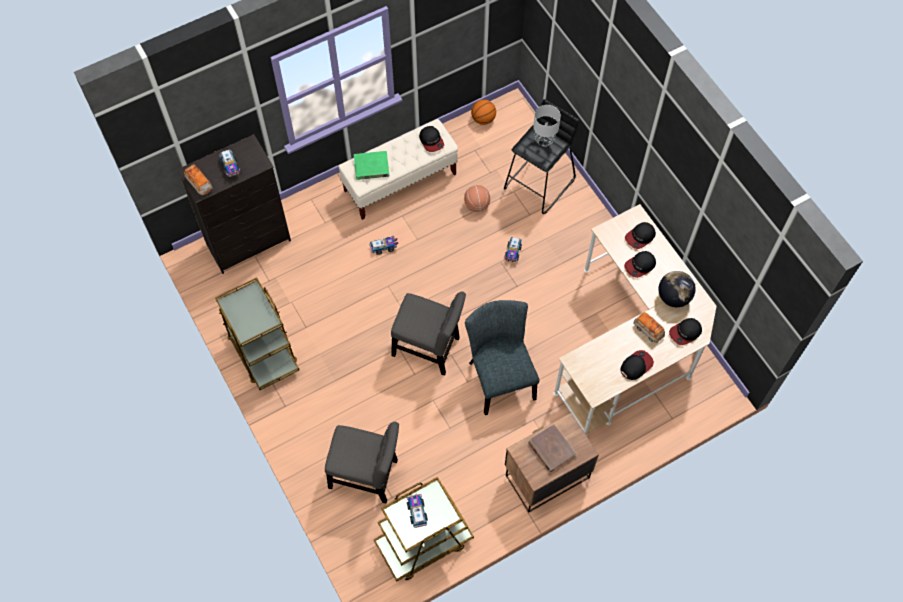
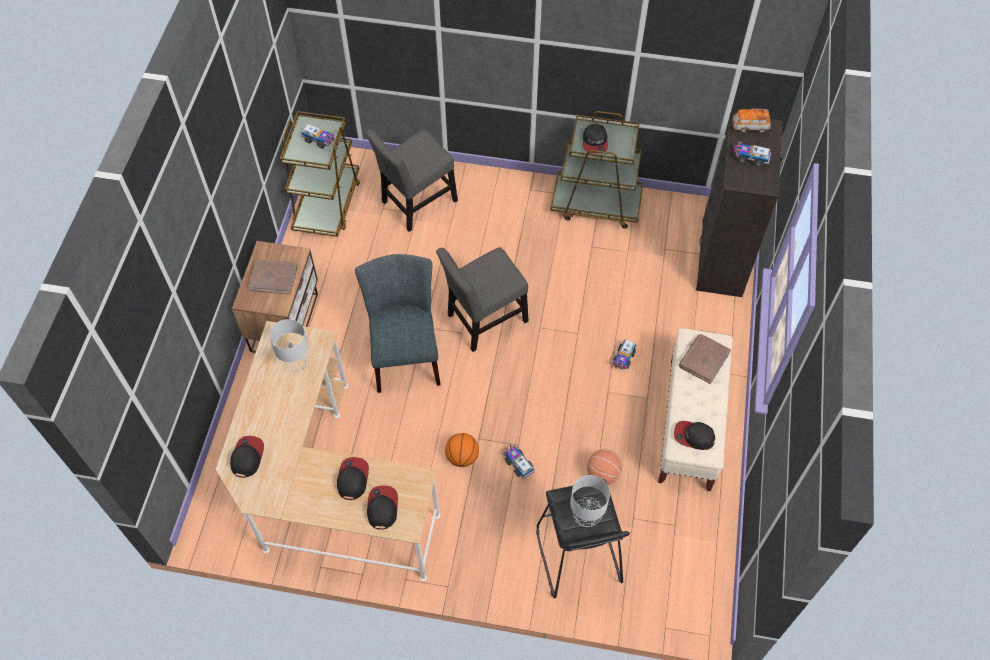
camera: 130 degrees right, 5 degrees down
(371, 167) = (704, 359): green book -> brown book
(483, 119) = (711, 567): basketball -> basketball (462, 457)
(499, 376) = (405, 354): grey chair -> grey chair turned 120 degrees counterclockwise
(603, 359) = (297, 365): none -> grey table lamp
(636, 365) = (263, 387): cap -> cap (595, 142)
(648, 330) = (283, 426): toy car -> none
(673, 297) = (290, 480): globe -> none

